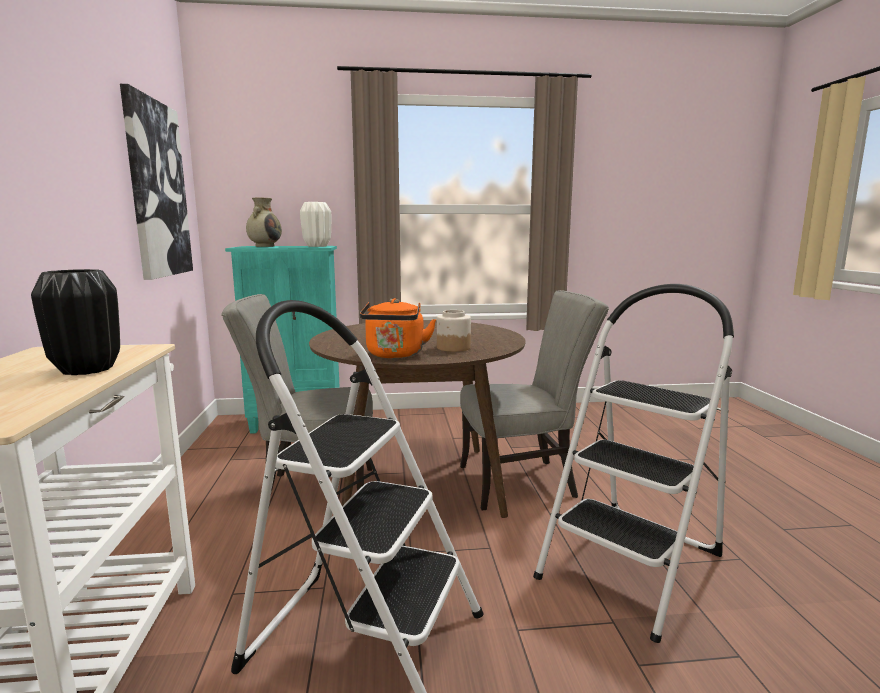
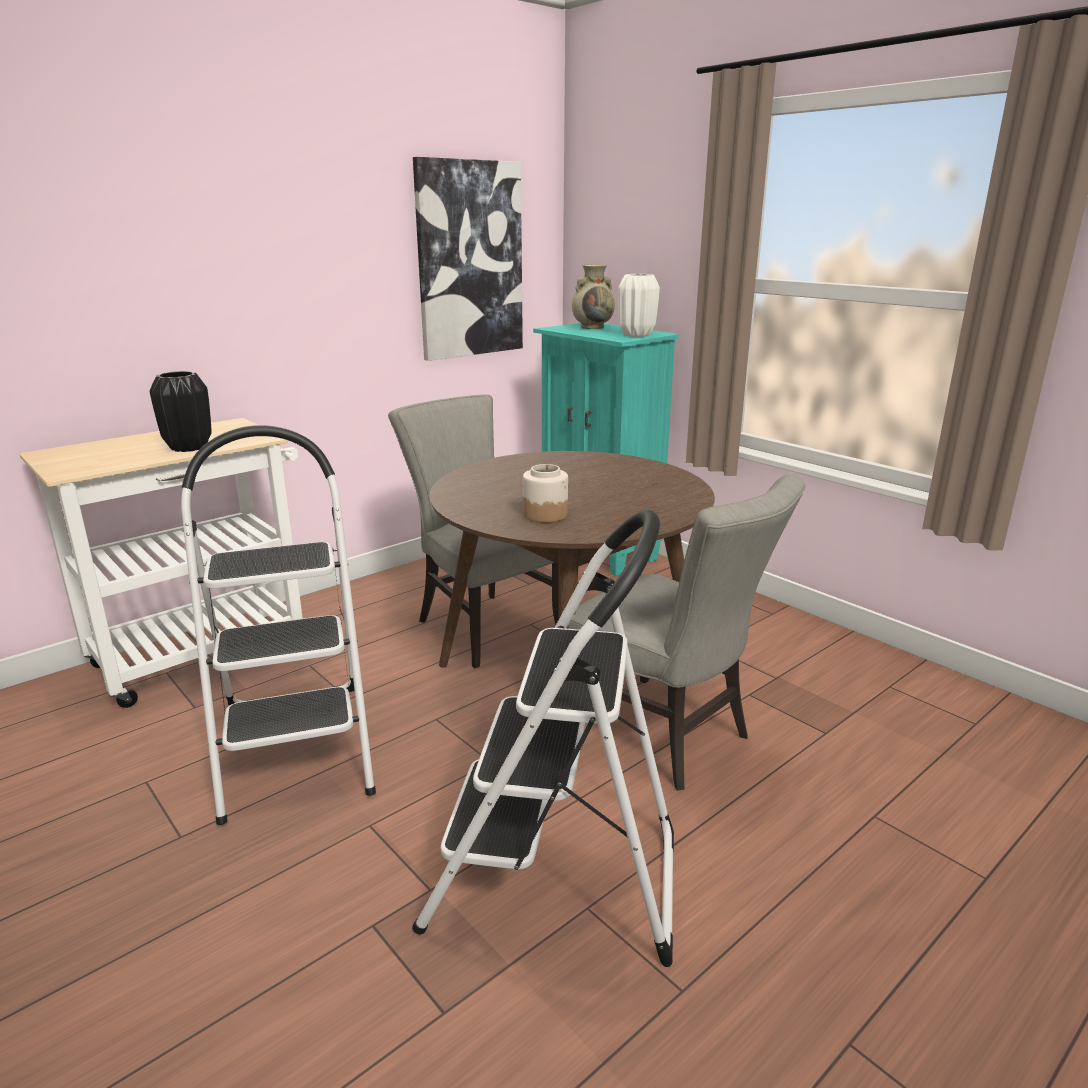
camera: 55 degrees right, 10 degrees up
(395, 355) = (471, 502): orange kettle -> none

